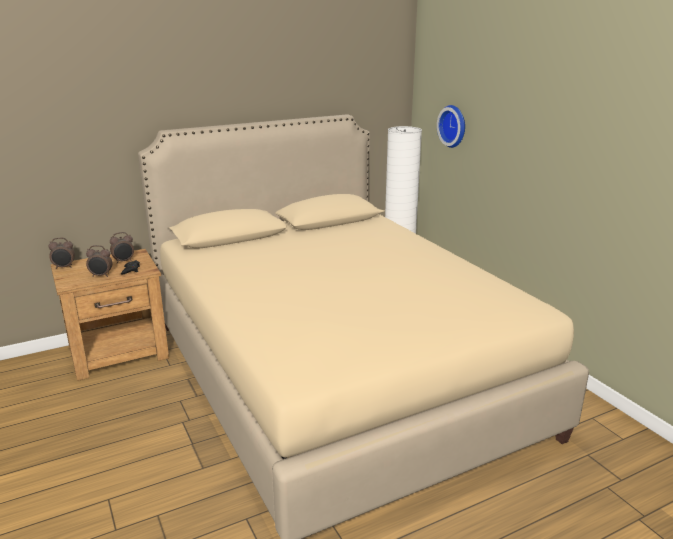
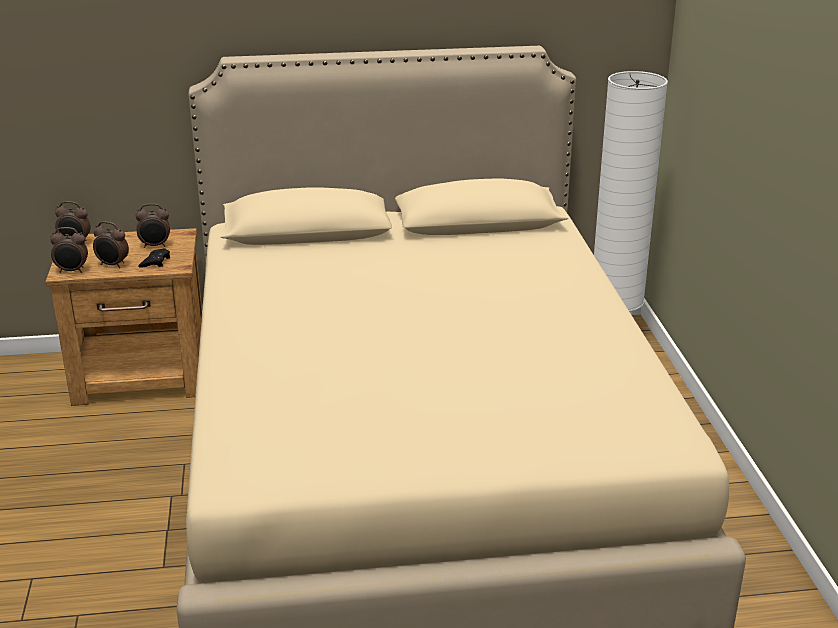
camera: 20 degrees right, 5 degrees up
(73, 283) = (72, 271): none -> alarm clock
(454, 126) = (712, 86): wall clock -> none

